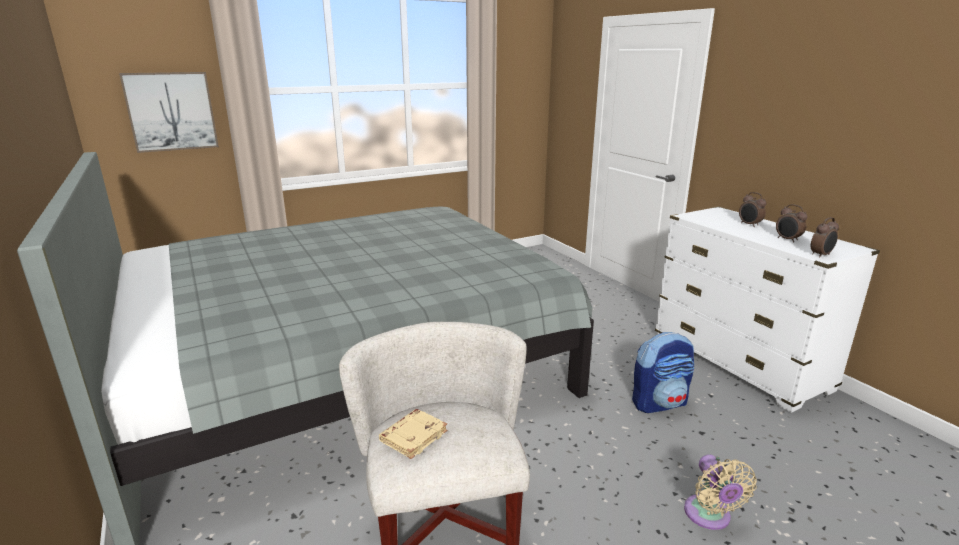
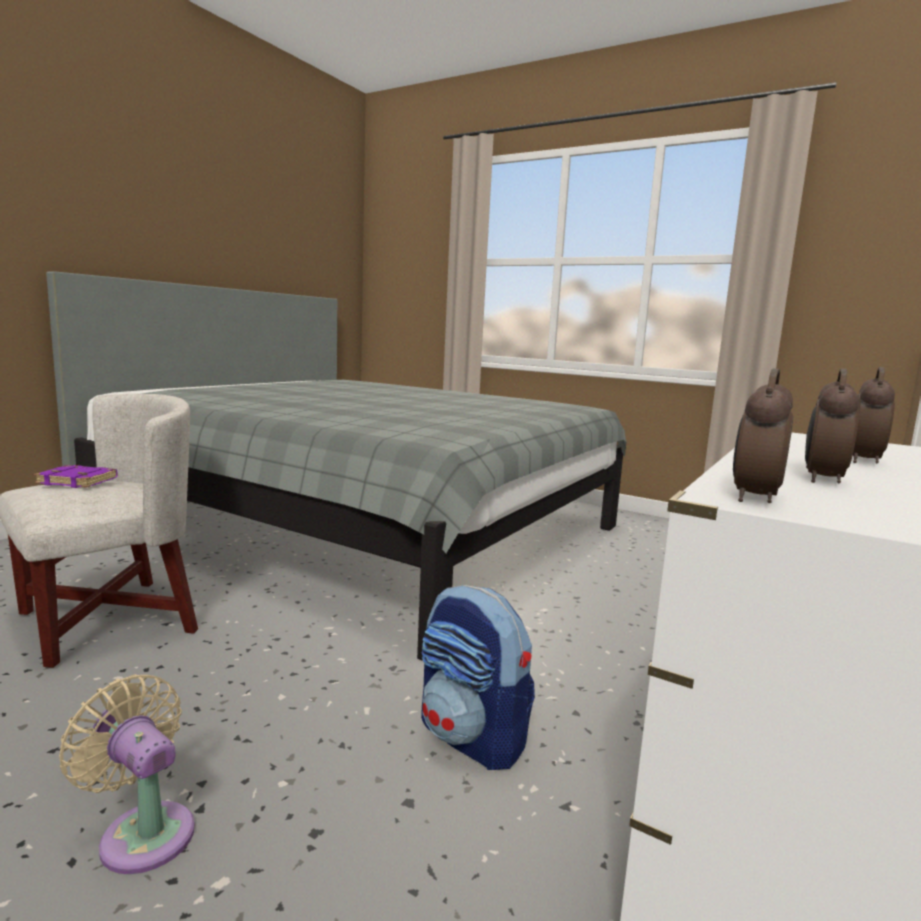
camera: 60 degrees right, 10 degrees down
(171, 111) = (417, 279): picture -> none
(413, 436) = (79, 481): beige book -> purple book
(709, 516) = (143, 832): beige fan -> beige fan turned 75 degrees clockwise
(821, 255) = (753, 498): alarm clock -> alarm clock turned 90 degrees clockwise

